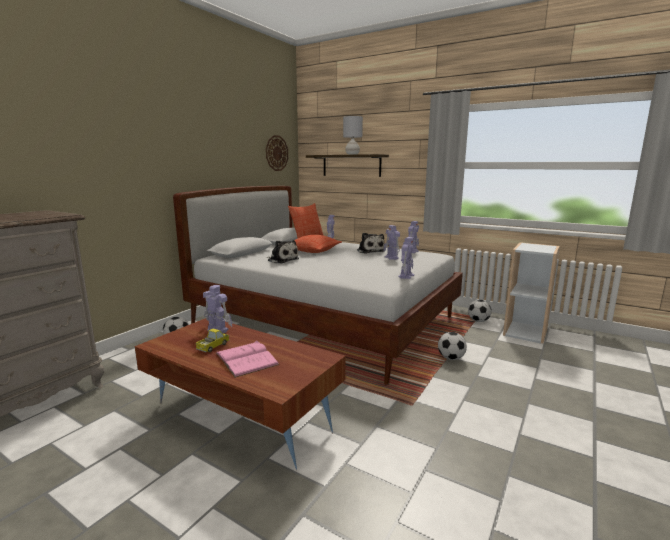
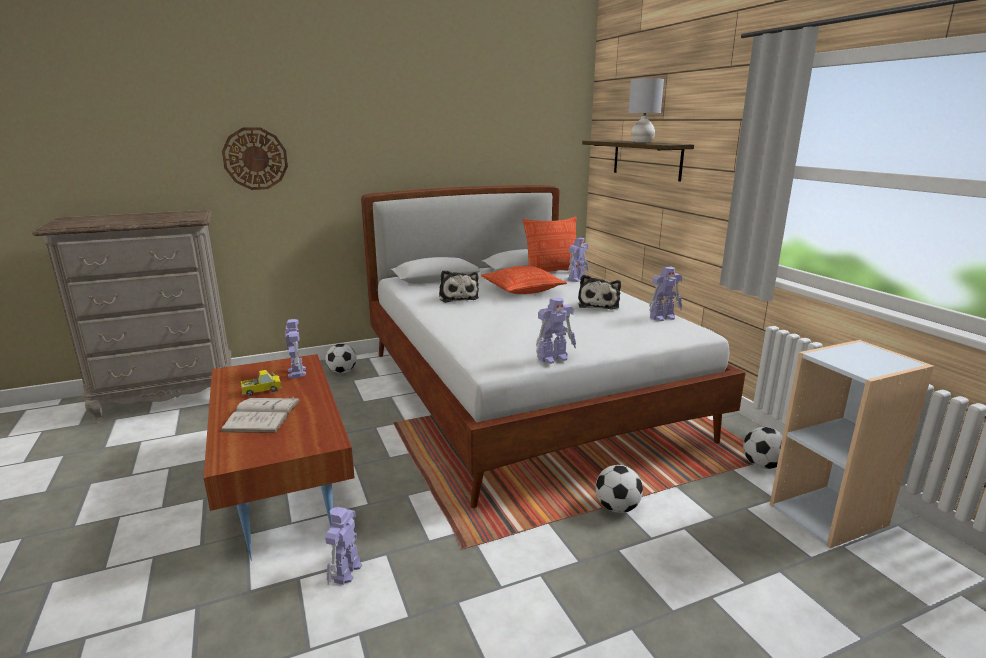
camera: 35 degrees right, 5 degrees up
(246, 359) = (262, 415): pink book -> white book
(276, 153) = (545, 137): wall clock -> wall clock (255, 158)
(391, 258) = (605, 322): toy robot -> toy robot (345, 572)

